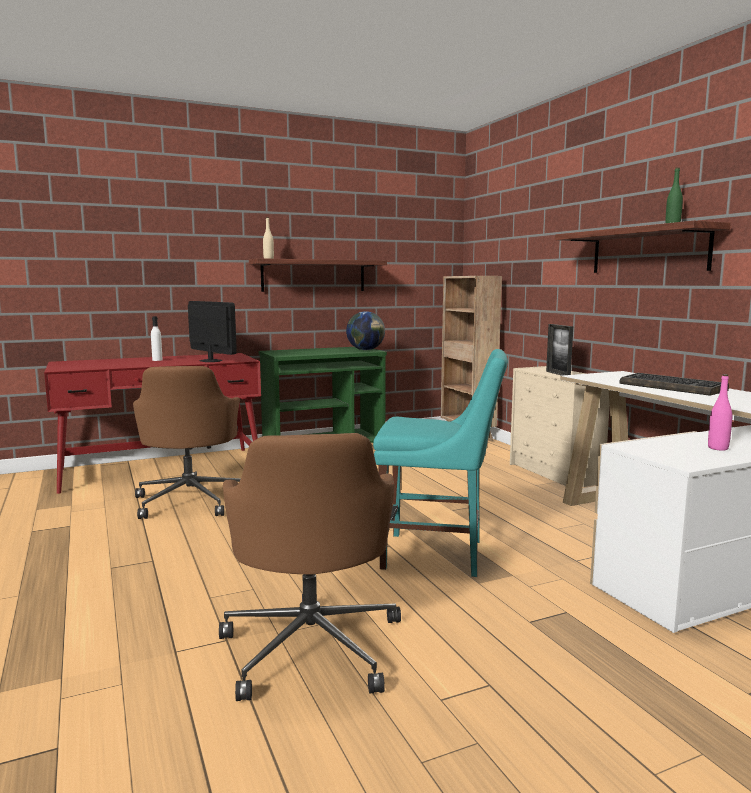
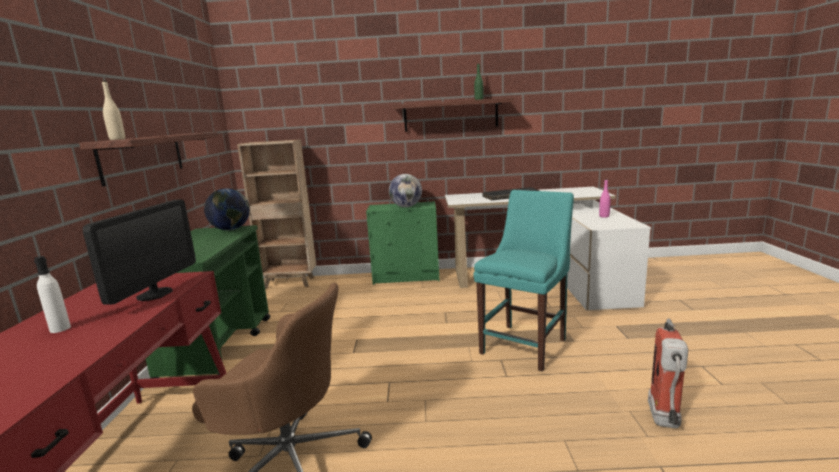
camera: 65 degrees left, 5 degrees up
(210, 360) = (154, 294): monitor -> monitor turned 120 degrees clockwise
(312, 645) = (665, 421): brown office chair -> fire extinguisher
(555, 474) = (407, 277): beige dresser -> green dresser
(558, 374) = (406, 206): picture frame -> globe

